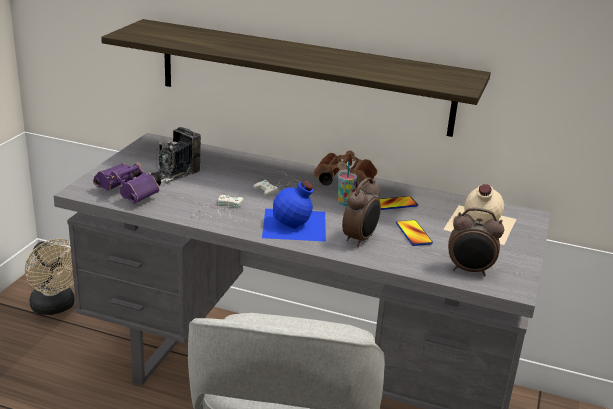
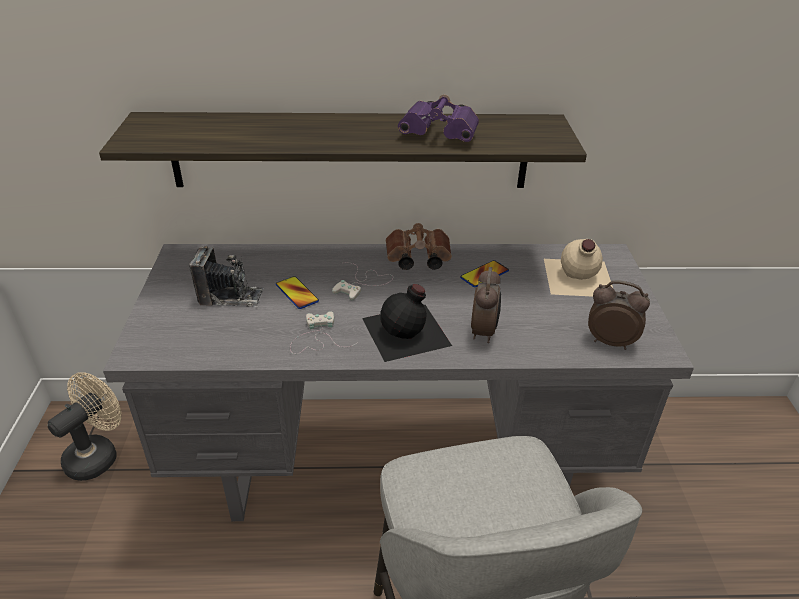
camera: 20 degrees left, 10 degrees up
(55, 307) = (98, 455): beige fan -> beige fan turned 90 degrees counterclockwise
(130, 194) = (199, 341): purple binoculars -> purple binoculars (441, 135)
(173, 173) = (231, 296): camera -> camera turned 105 degrees counterclockwise
(295, 225) = (407, 332): blue bottle -> black bottle
(345, 203) = (437, 287): cup -> none
(413, 233) = (528, 308): phone -> phone (297, 293)
(470, 271) = (610, 341): alarm clock -> alarm clock turned 150 degrees counterclockwise

